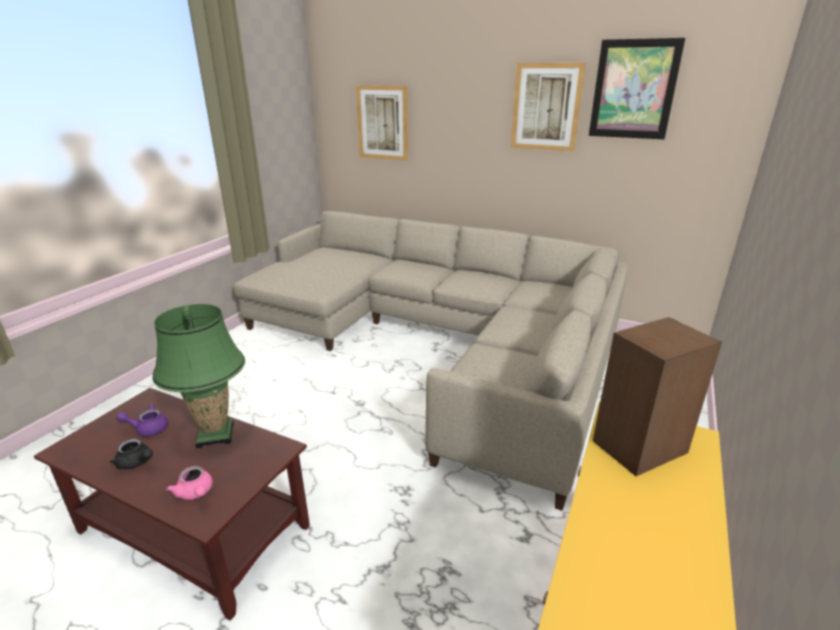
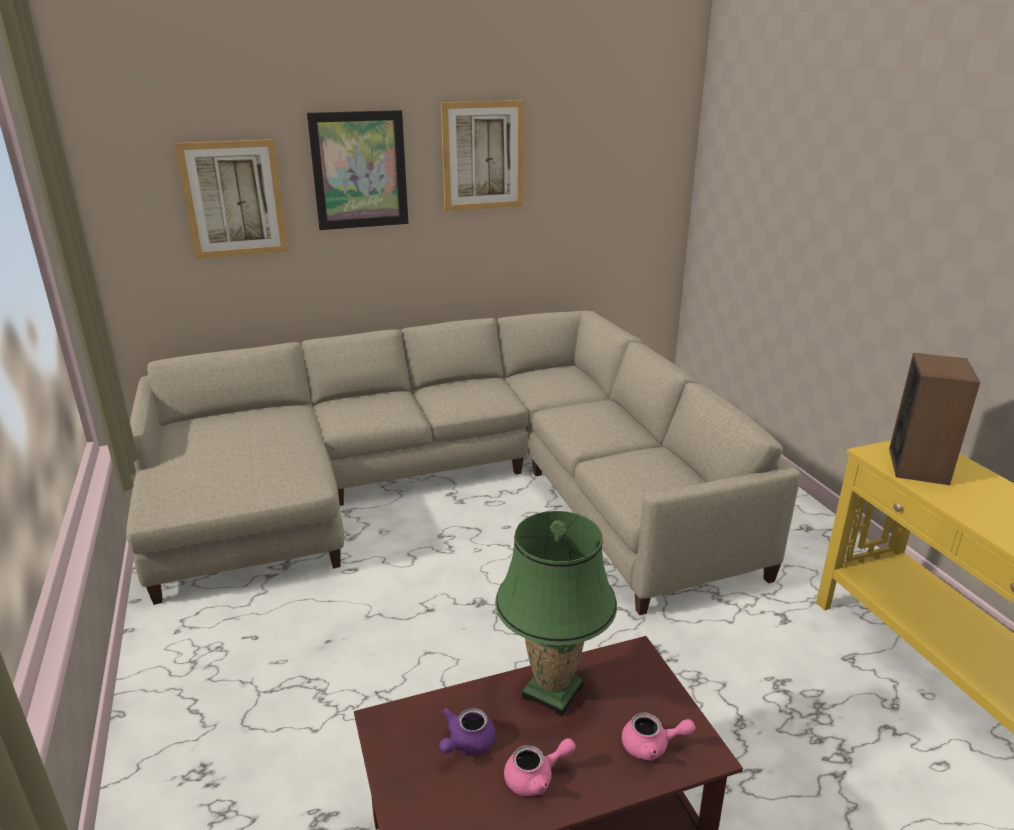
camera: 45 degrees left, 0 degrees up
(136, 463) = (536, 777): black teapot -> pink teapot
(633, 90) = (576, 129): picture -> picture (359, 170)

